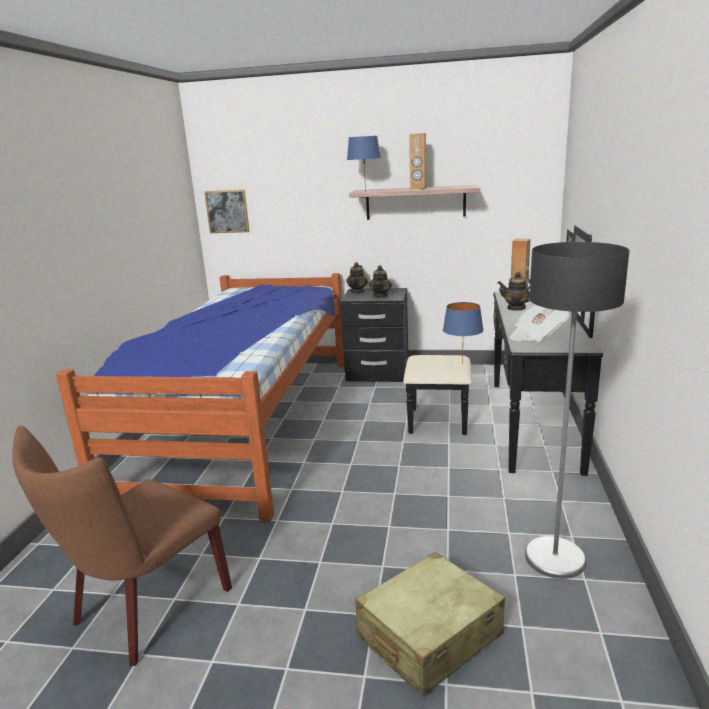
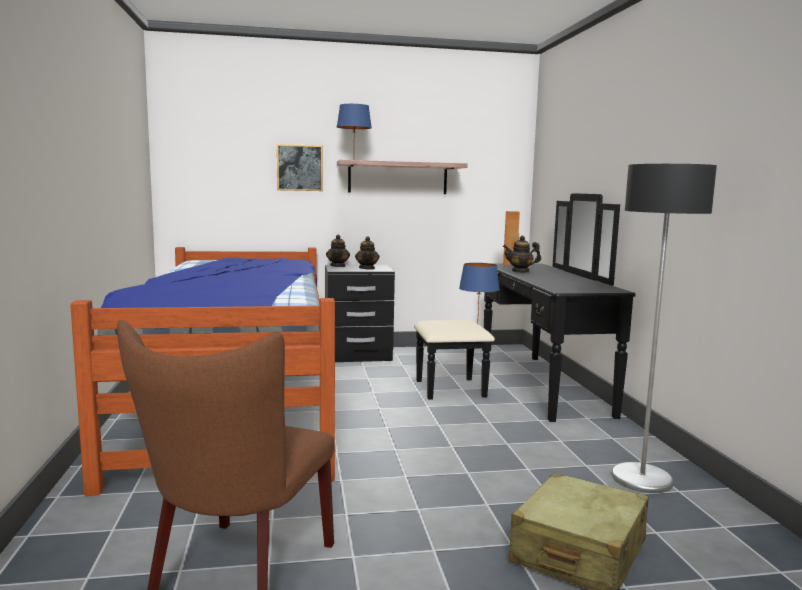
camera: 20 degrees left, 10 degrees down
(227, 211) = (190, 174): picture -> picture (299, 167)
(418, 188) = (406, 161): brown speaker -> none
(536, 336) = (564, 285): newspaper -> none

